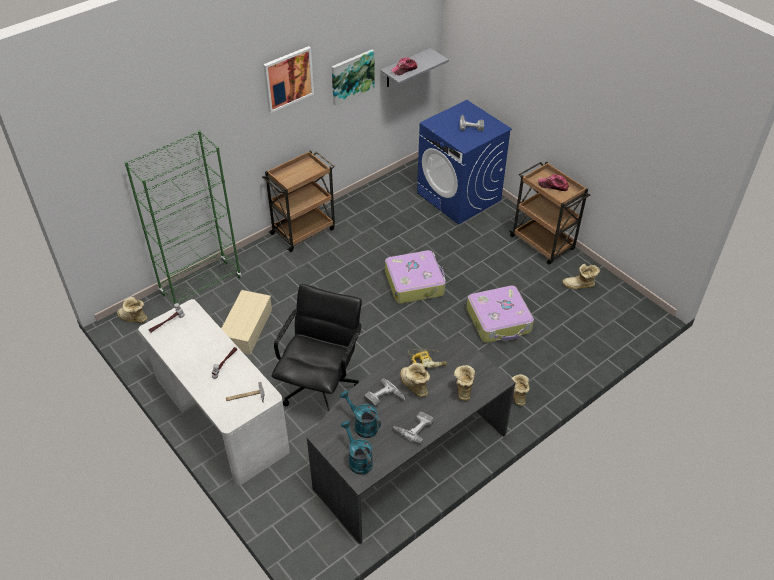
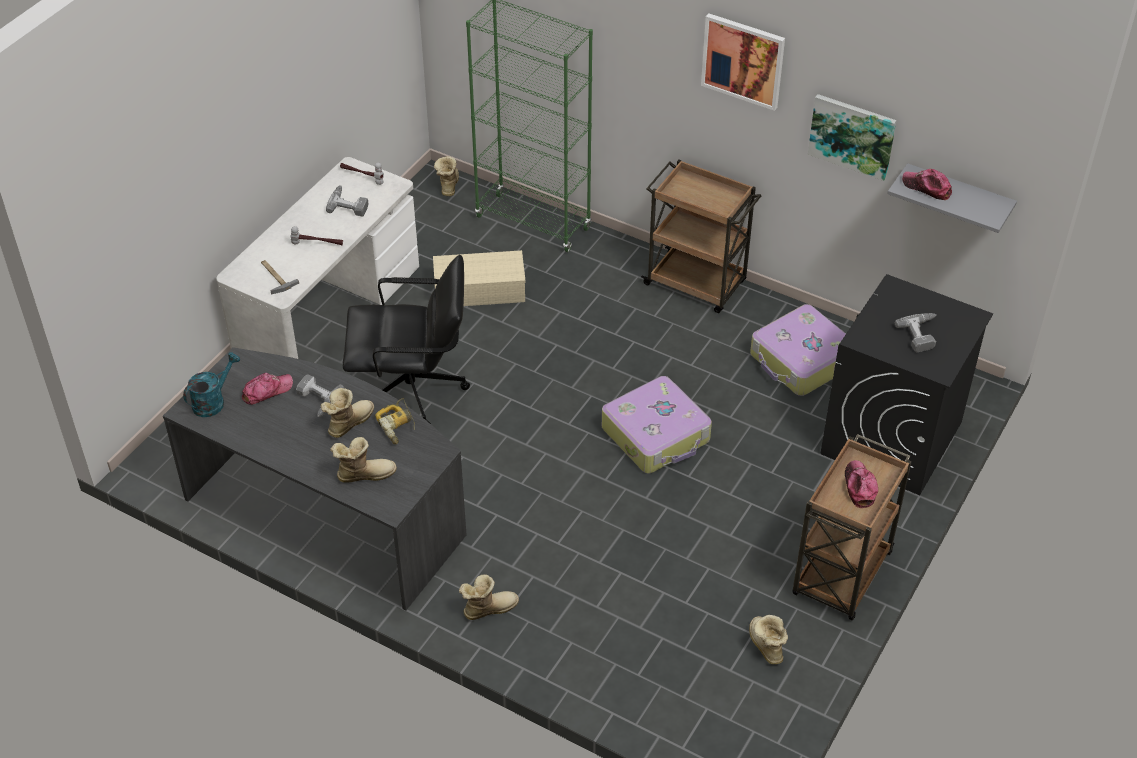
camera: 70 degrees right, 0 degrees up
(362, 425) = (267, 391): turquoise watering can -> cap
(413, 428) = (278, 440): power drill -> power drill (349, 204)
(459, 196) = (891, 438): blue washing machine -> black washing machine
(499, 321) = (628, 555): suitcase -> suitcase (801, 361)

